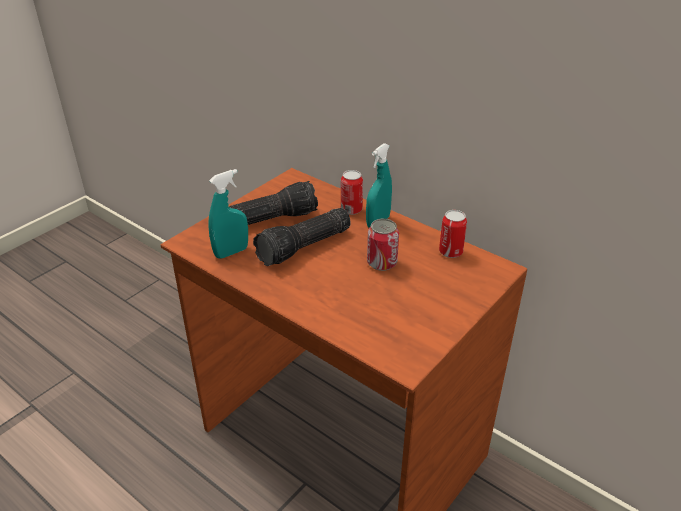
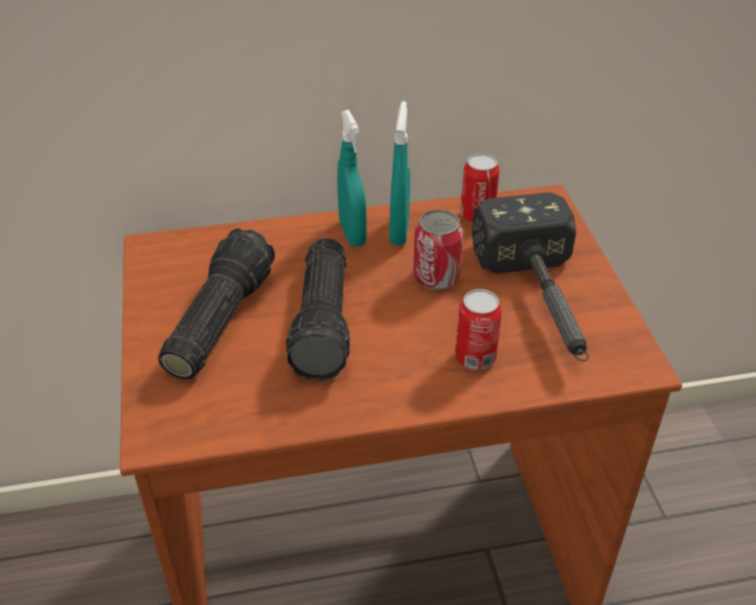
camera: 50 degrees left, 5 degrees up
(231, 252) = (246, 400): turquoise spray bottle -> turquoise spray bottle (399, 231)
(351, 210) = (297, 239): can -> can (475, 357)
(410, 307) = (542, 304): none -> hammer

